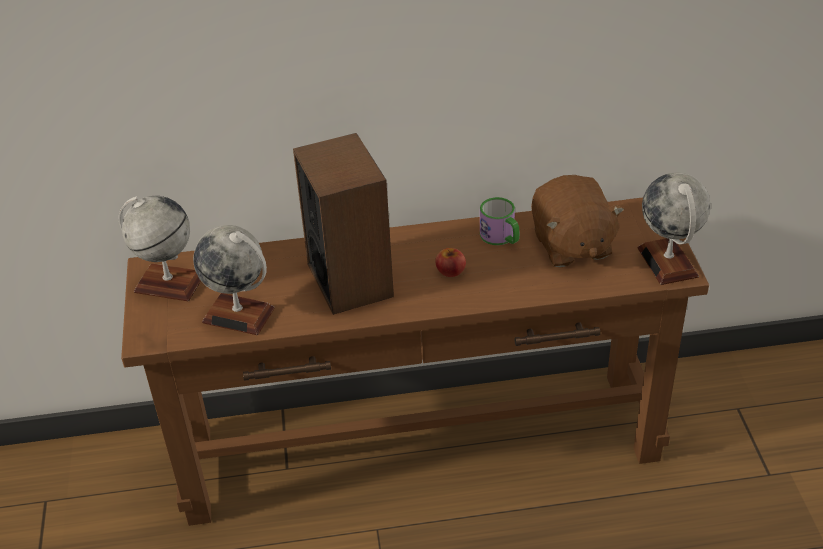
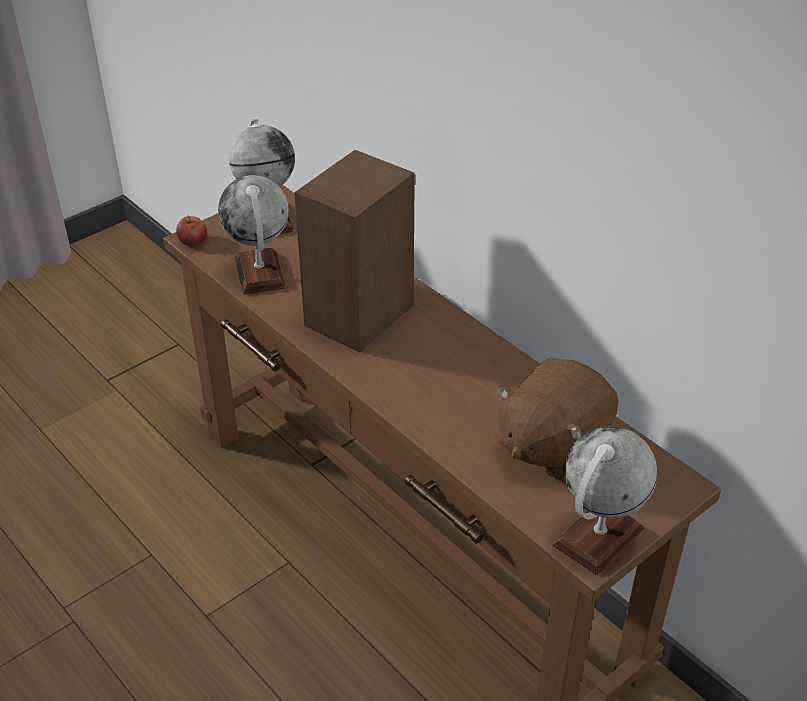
camera: 55 degrees right, 0 degrees up
(450, 270) = (431, 373): apple -> apple (192, 240)
(501, 237) = (514, 387): mug -> none

